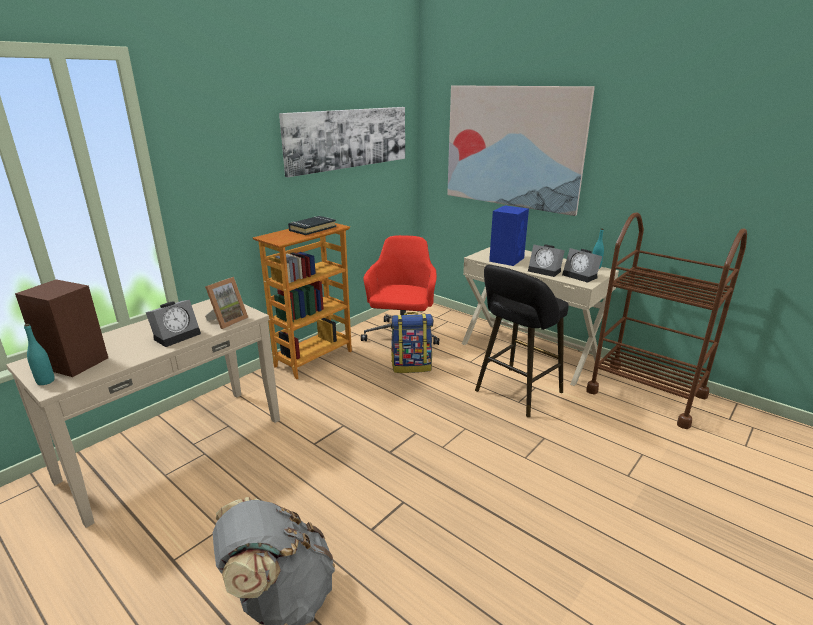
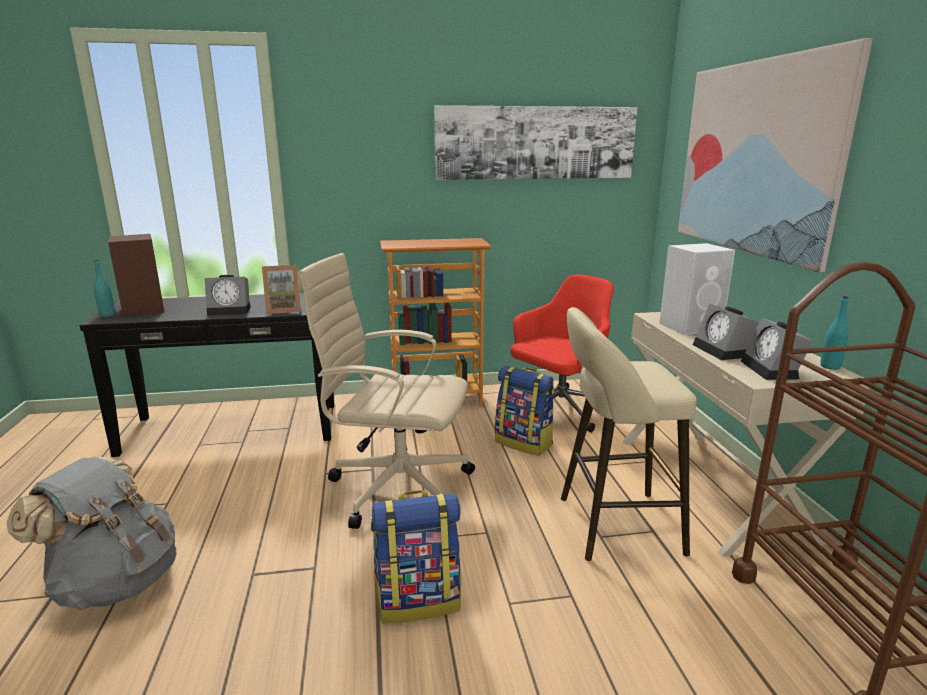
camera: 40 degrees right, 5 degrees down
(175, 448) = (233, 428): beige console table -> black console table
(312, 228) = (449, 242): black book -> none
(376, 429) = (396, 487): none -> beige office chair
(484, 482) = (418, 600): none -> backpack
(507, 259) = (691, 327): blue speaker -> white speaker
(515, 393) = (612, 525): black stool -> beige stool

